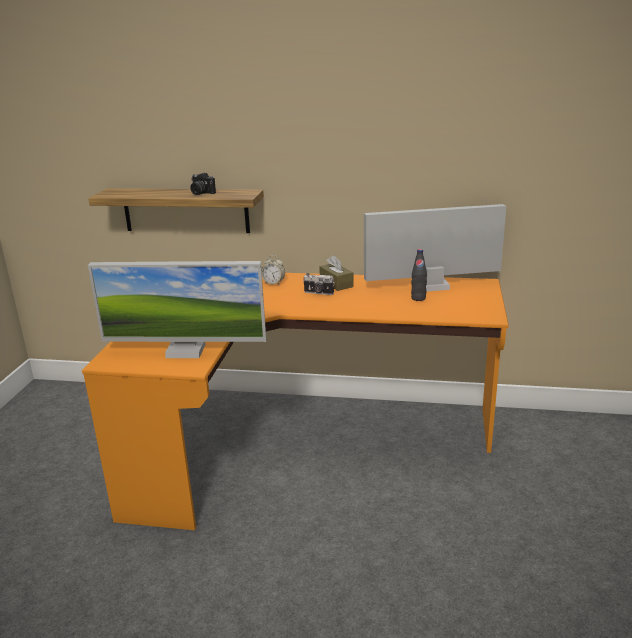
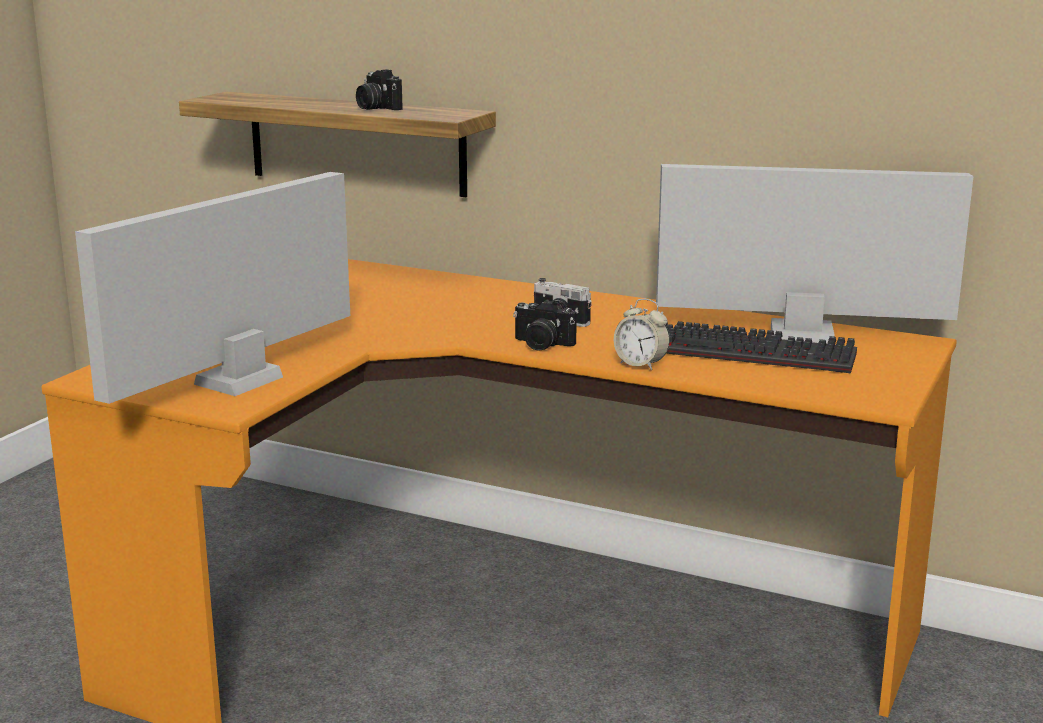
camera: 15 degrees right, 5 degrees down
(185, 351) = (238, 380): monitor -> monitor turned 105 degrees clockwise
(274, 283) = (488, 296): alarm clock -> alarm clock (641, 364)
(319, 308) = (541, 345): none -> camera
(336, 283) = (608, 310): brown tissue box -> none
(418, 298) = (754, 352): black bottle -> keyboard

